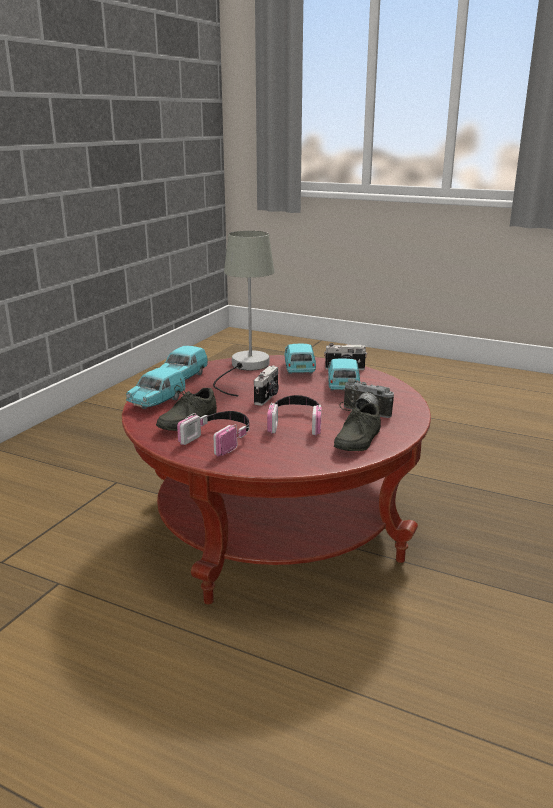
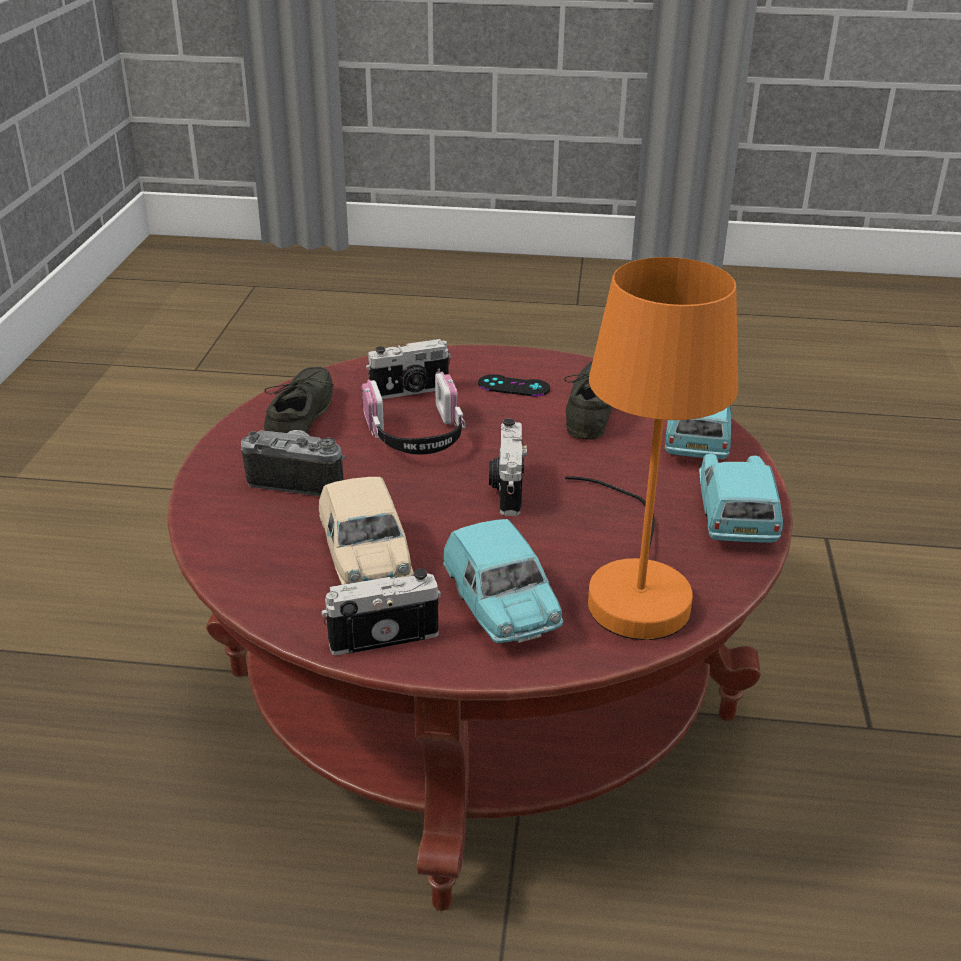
camera: 160 degrees right, 10 degrees up
(219, 439) = (513, 386): headphones -> black game controller
(245, 368) = (635, 585): grey table lamp -> orange table lamp
(284, 446) = (410, 392): none -> camera
(343, 385) = (366, 561): turquoise toy car -> beige toy car

